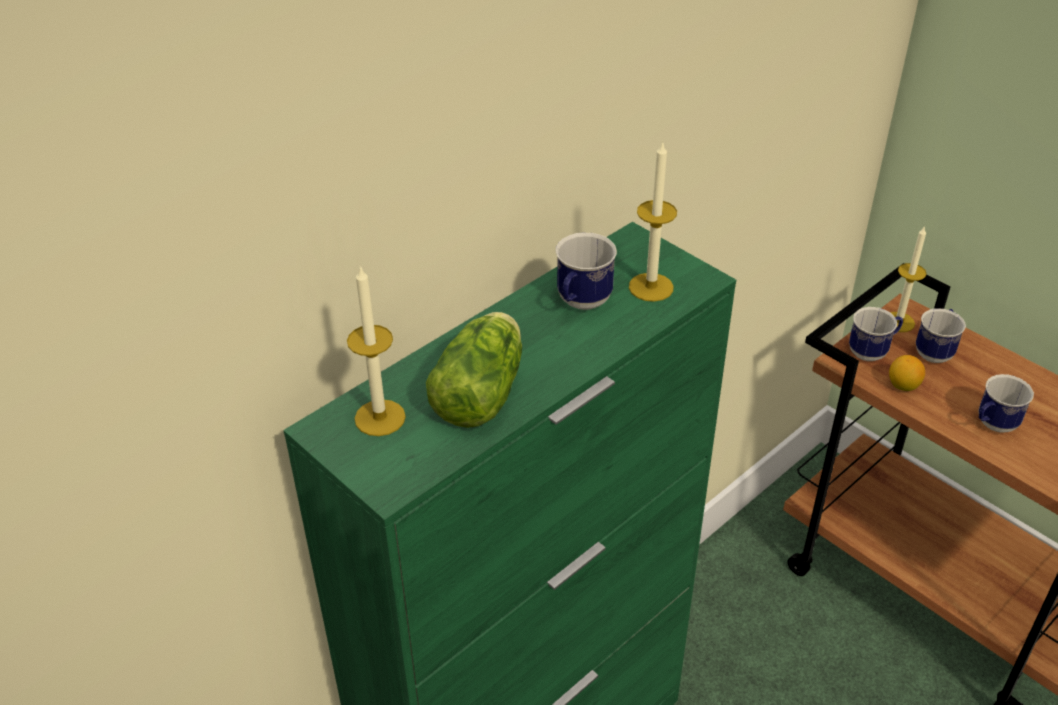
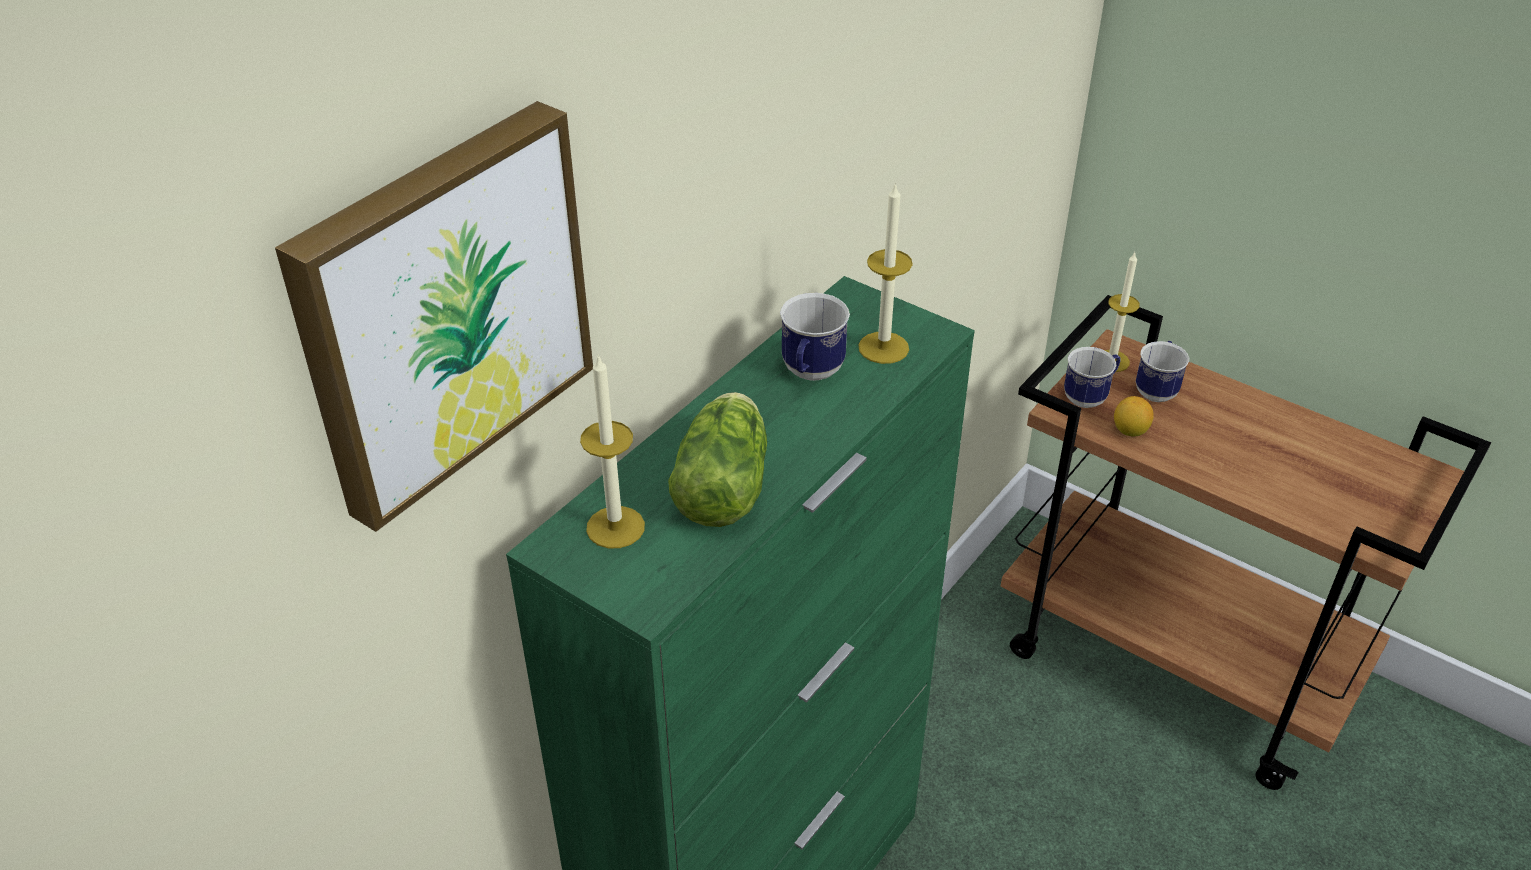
camera: 10 degrees left, 0 degrees up
(224, 213) = (442, 309): none -> picture
(992, 425) = (1232, 464): mug -> none

